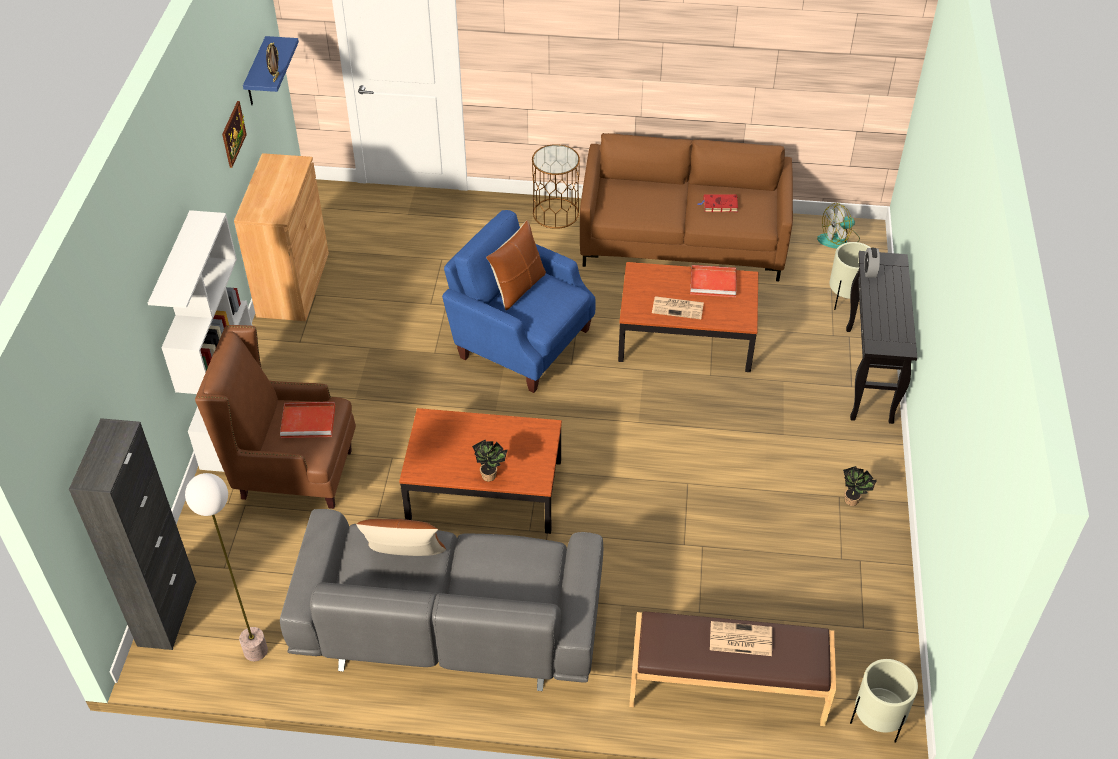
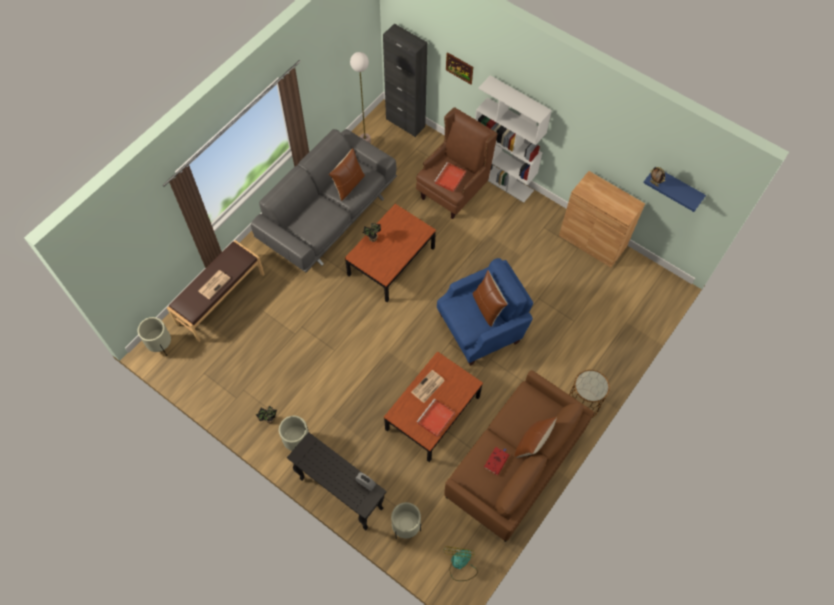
camera: 120 degrees right, 15 degrees up
(233, 134) = (624, 160): picture -> picture (459, 68)
(670, 186) = (532, 443): none -> brown pillow
(851, 453) = (297, 442): none -> beige planter

